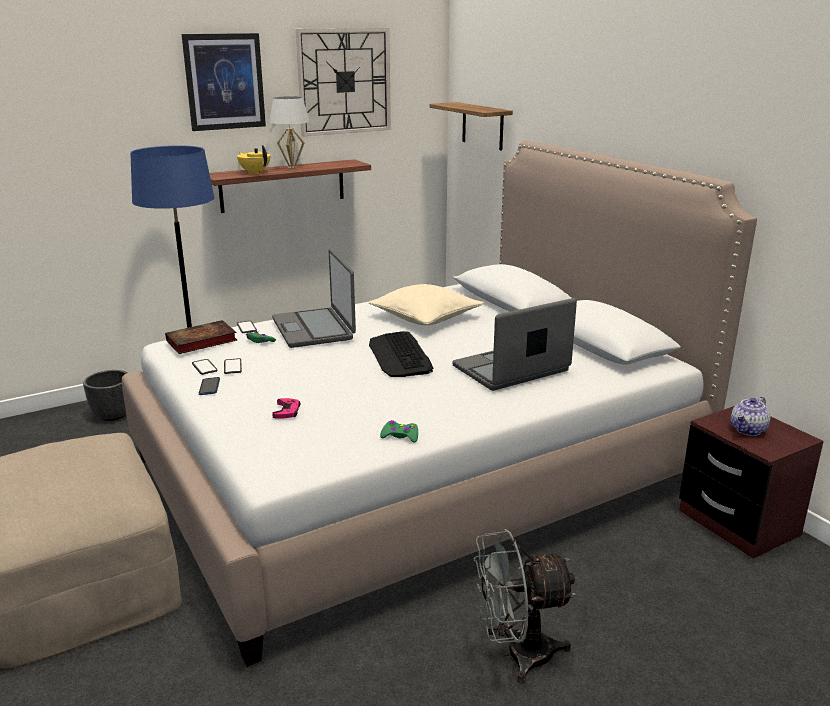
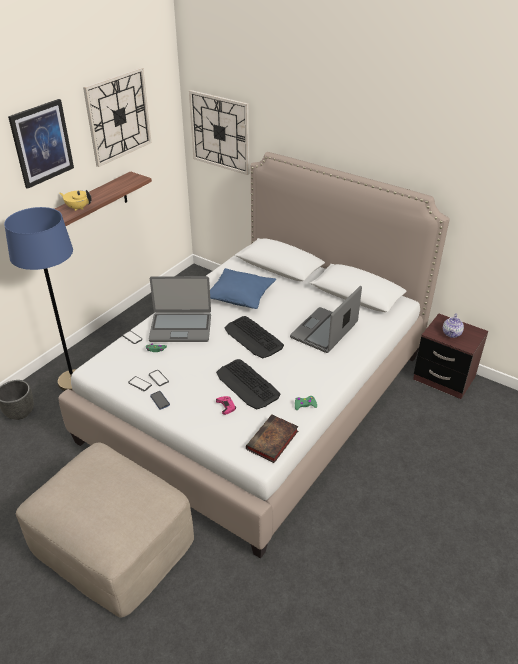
camera: 25 degrees left, 15 degrees up
(200, 341) = (115, 361): book -> book (272, 441)
(292, 168) = (98, 194): white table lamp -> none
(314, 329) = (181, 327): laptop -> laptop turned 45 degrees counterclockwise
(340, 397) = (247, 384): none -> keyboard
(425, 317) = (240, 296): beige pillow -> blue pillow
(482, 126) = (220, 132): shelf -> wall clock
(517, 654) = (386, 497): grey fan -> none

